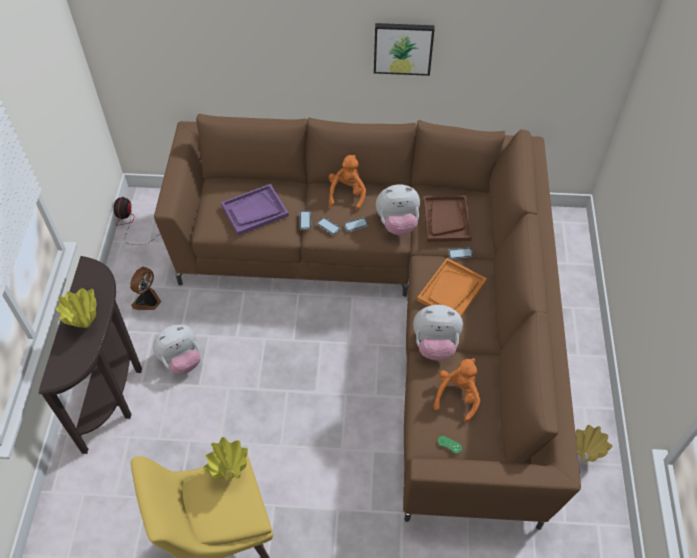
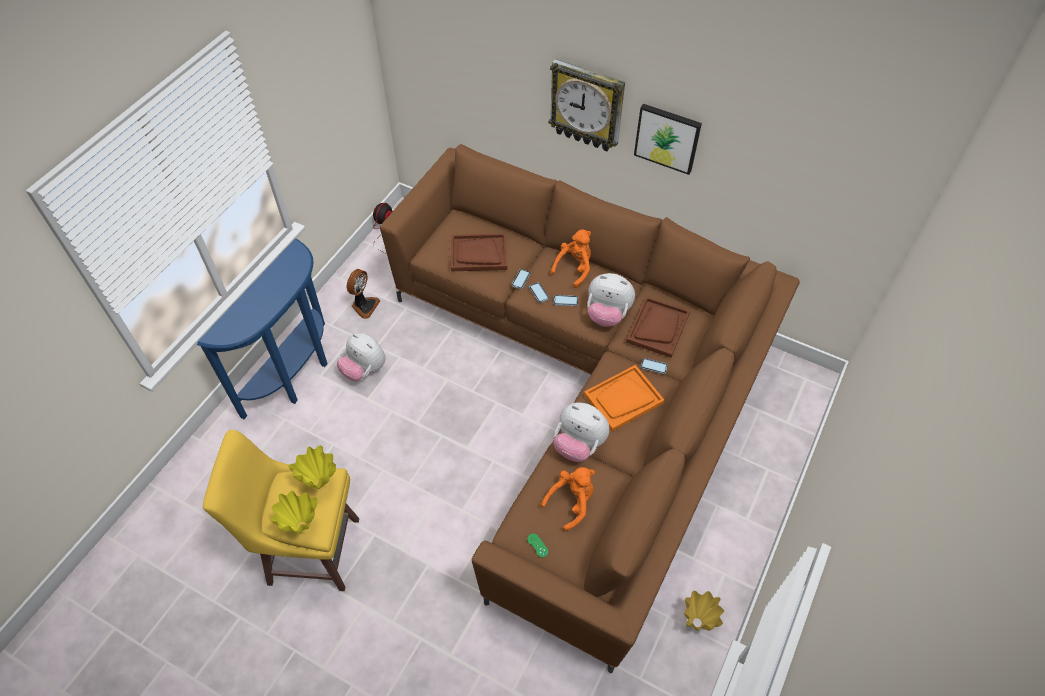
camera: 25 degrees right, 0 degrees up
(85, 324) = (265, 300): yellow vase -> yellow vase (301, 526)
(116, 390) = (296, 374): brown console table -> blue console table
(148, 301) = (364, 306): fan -> fan turned 150 degrees clockwise
(181, 360) = (364, 370): plush toy -> plush toy turned 45 degrees clockwise
(254, 211) = (478, 254): purple tray -> brown tray
(319, 40) = (587, 106): none -> wall clock

